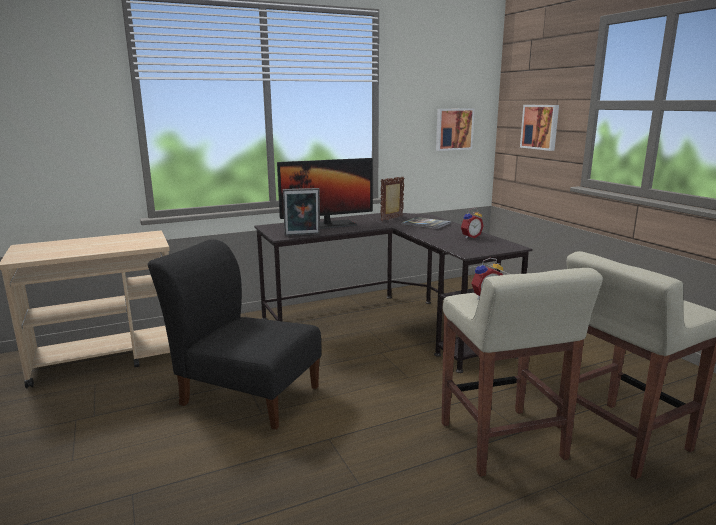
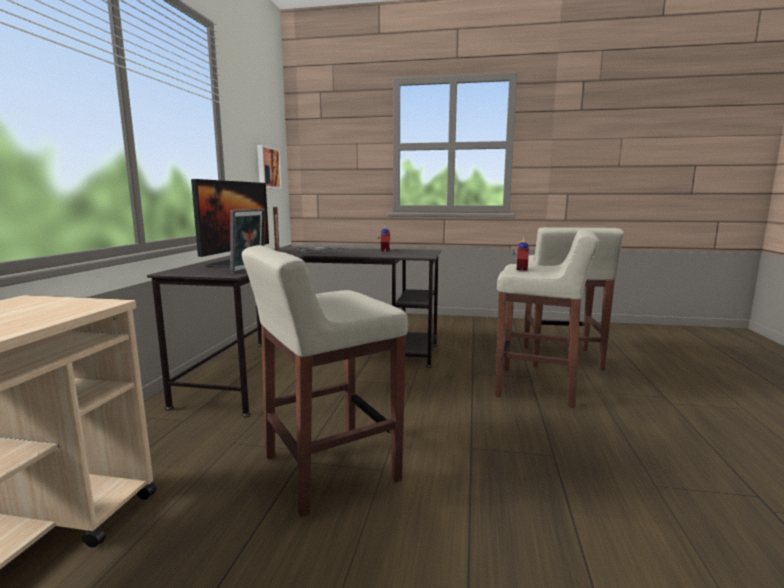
camera: 55 degrees left, 5 degrees down
(246, 394) = (328, 468): black chair -> beige stool
(540, 127) = (343, 167): picture -> none

